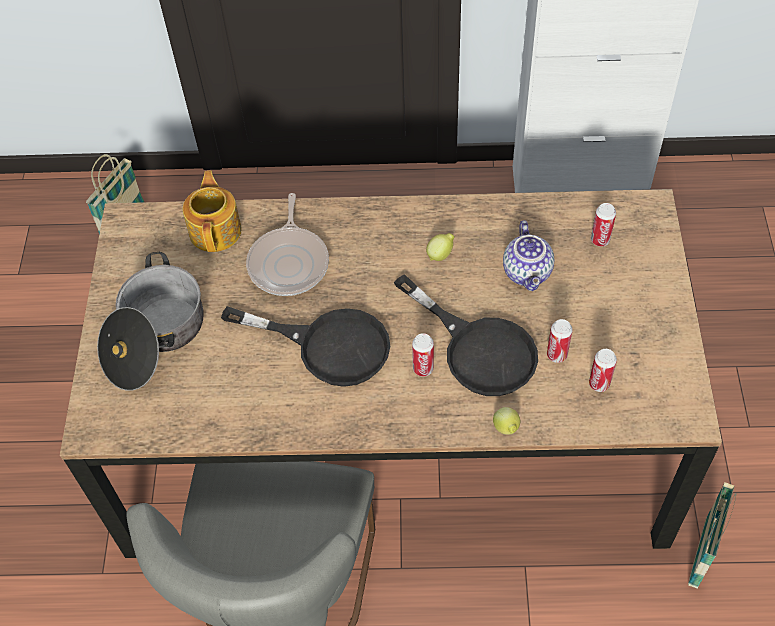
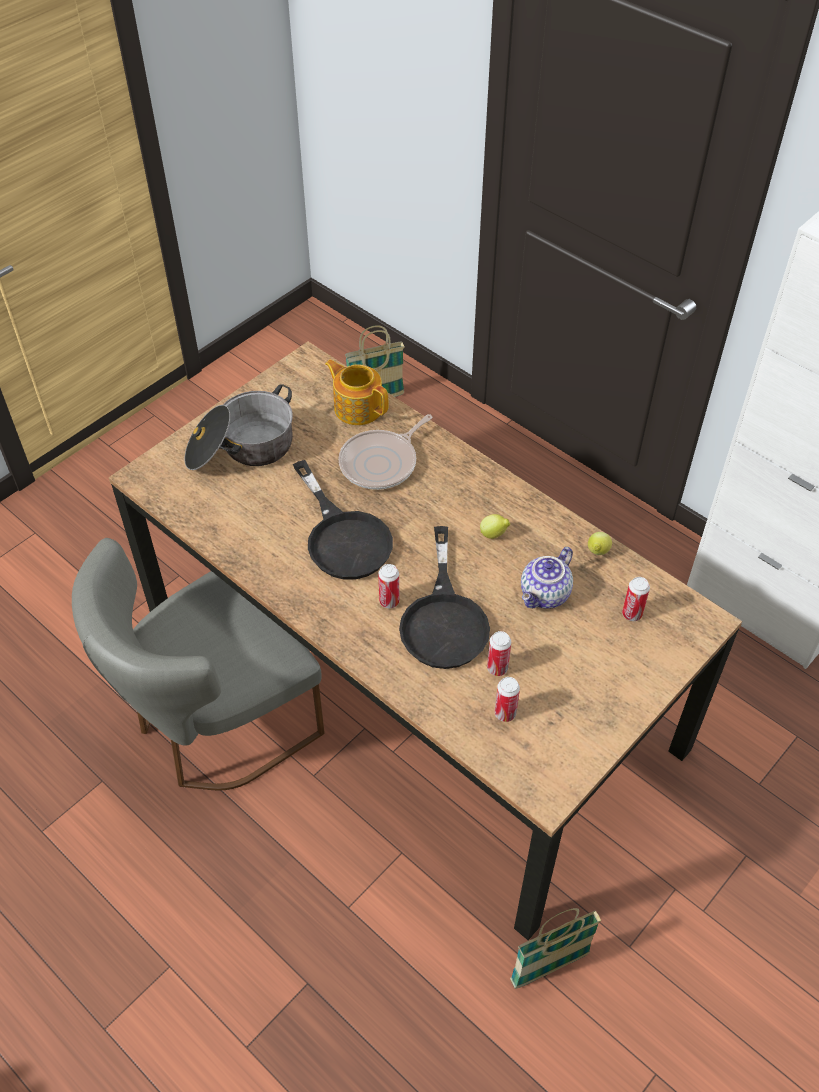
camera: 40 degrees right, 5 degrees down
(216, 230) = (357, 407): teapot -> teapot turned 90 degrees counterclockwise
(506, 429) = (399, 688): lemon -> lemon (597, 552)

